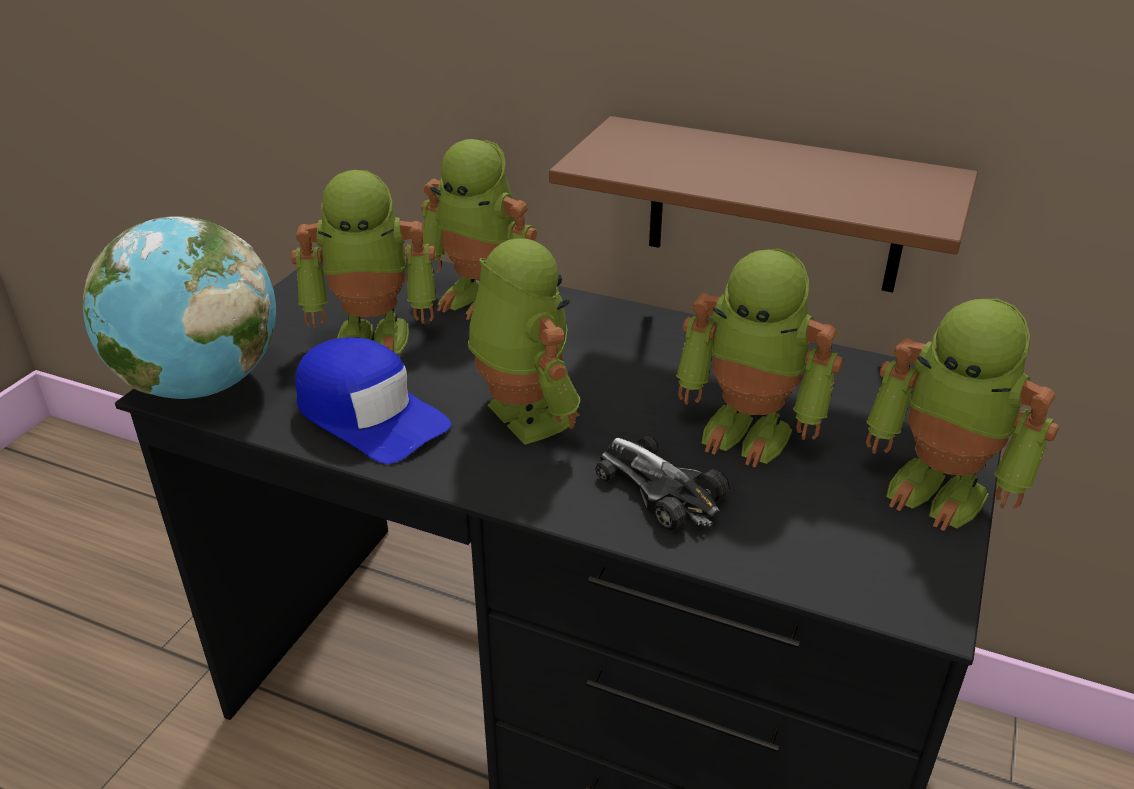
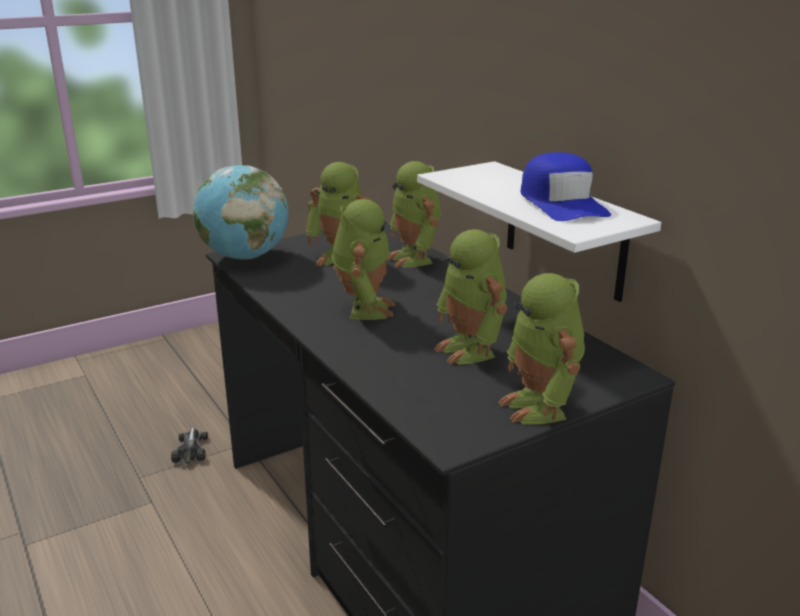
camera: 35 degrees right, 10 degrees down
(369, 414) = (297, 287): blue cap -> blue cap (561, 203)
(659, 489) = (387, 355): toy car -> toy car (191, 450)
(774, 206) = (564, 230): brown shelf -> white shelf

